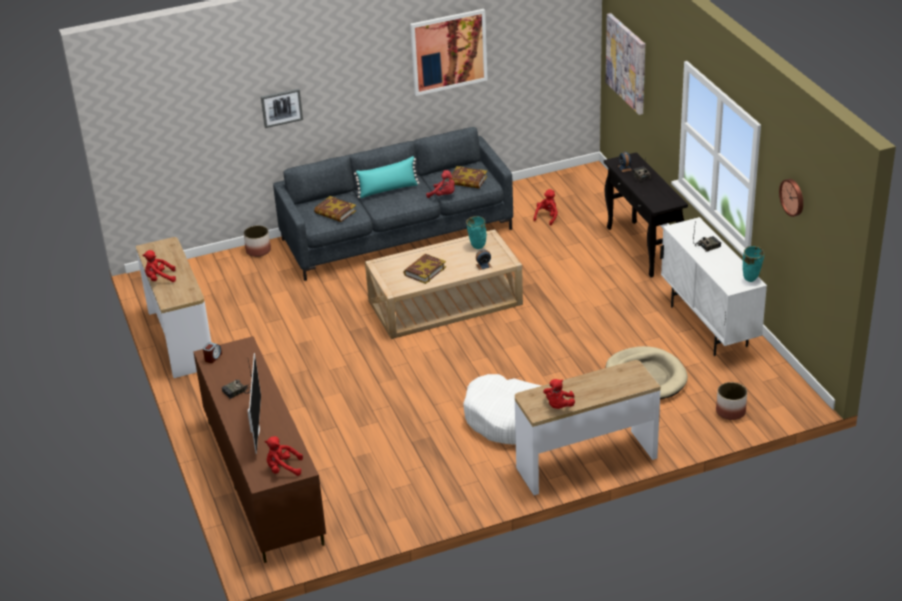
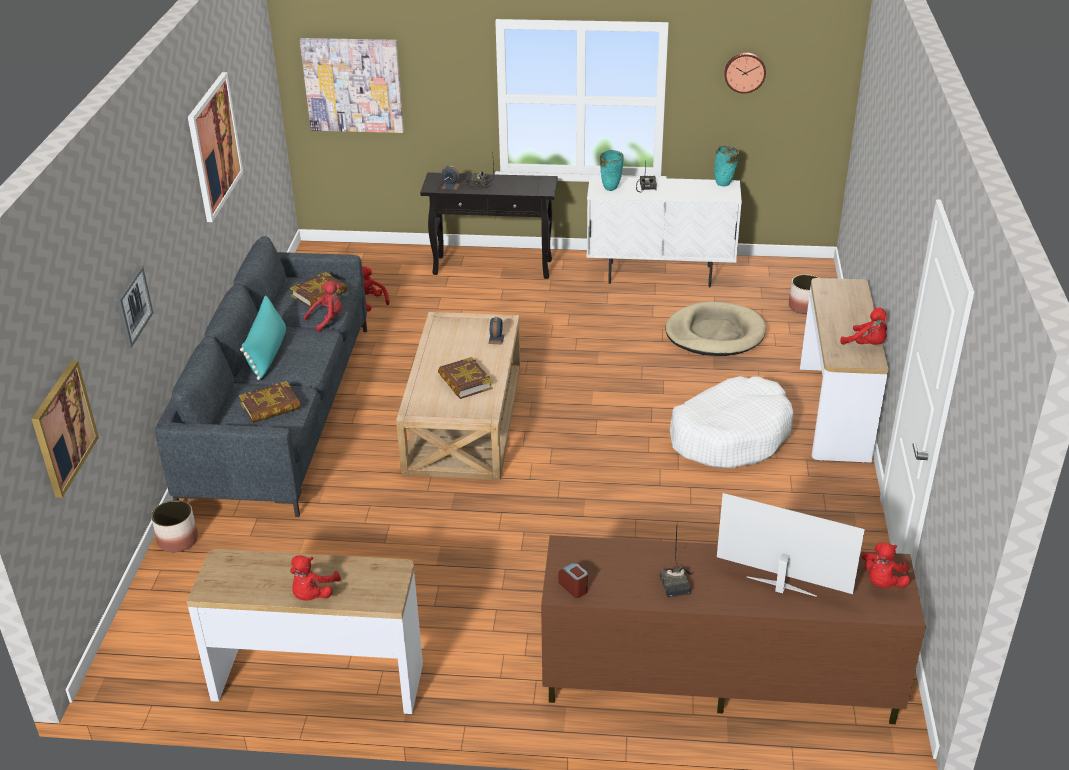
camera: 65 degrees left, 0 degrees up
(171, 138) = (63, 428): none -> picture
(477, 247) = (452, 333): turquoise vase -> turquoise vase (610, 189)

